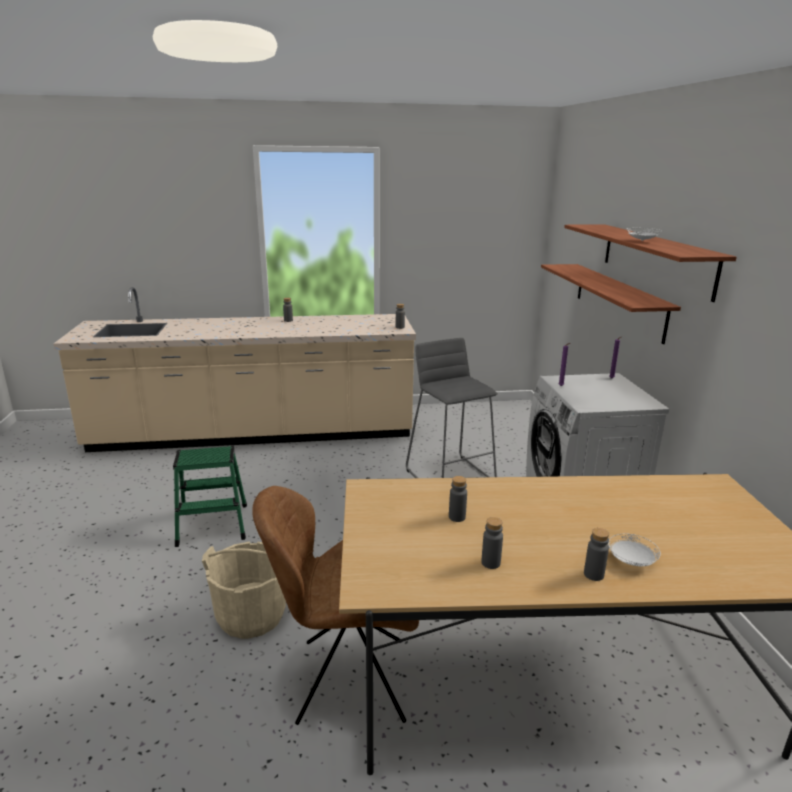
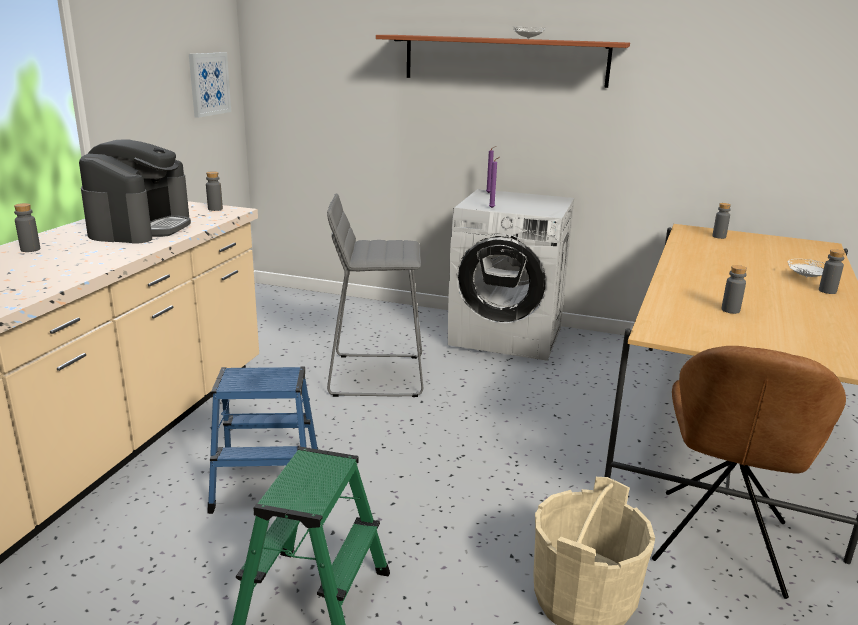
camera: 65 degrees left, 0 degrees up
(301, 480) = (267, 481): none -> blue step ladder
(344, 325) = (141, 227): none -> coffee machine
(490, 563) = (813, 316): grey bottle -> grey bottle (719, 236)
(502, 248) = (209, 84): none -> picture
(618, 300) = (444, 115): shelf -> none

